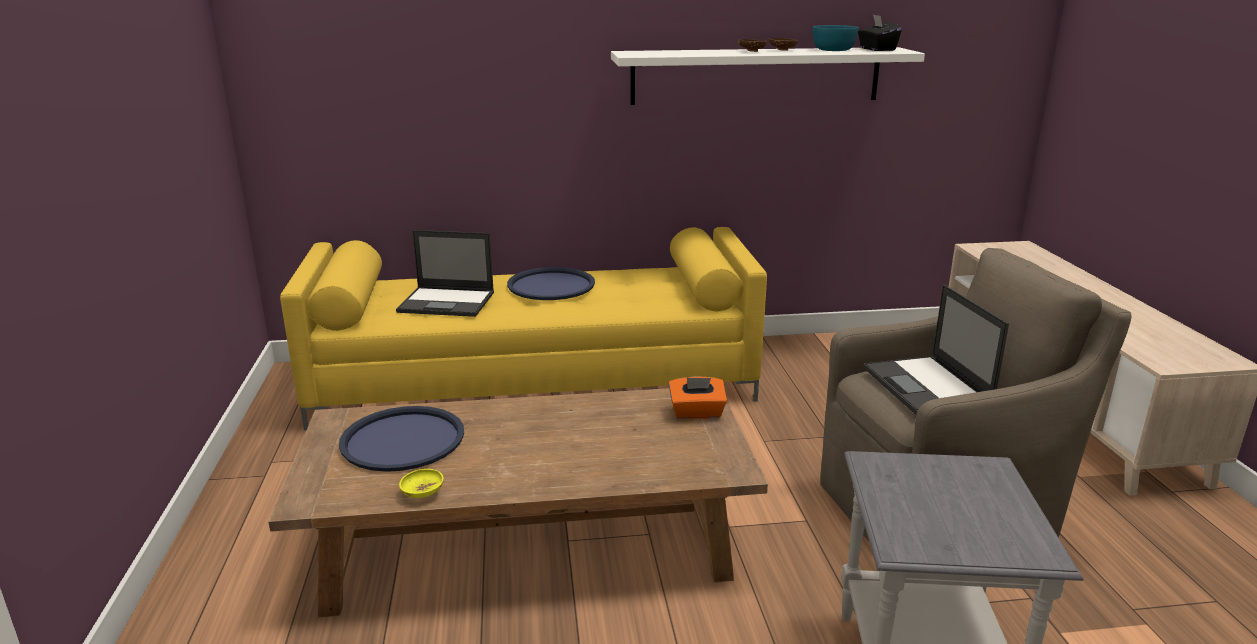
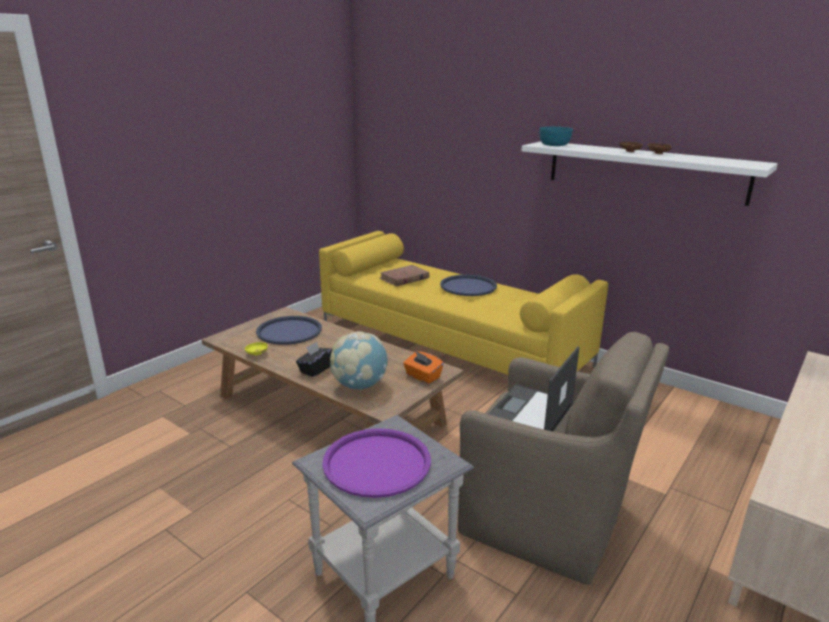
camera: 45 degrees right, 0 degrees up
(448, 302) = (404, 278): laptop -> brown book
(652, 460) = (359, 385): none -> globe
(834, 50) = (700, 158): turquoise bowl -> turquoise bowl (555, 145)
(877, 49) = (740, 162): black tissue box -> black tissue box (315, 369)
(952, 509) = (376, 463): none -> purple tray

